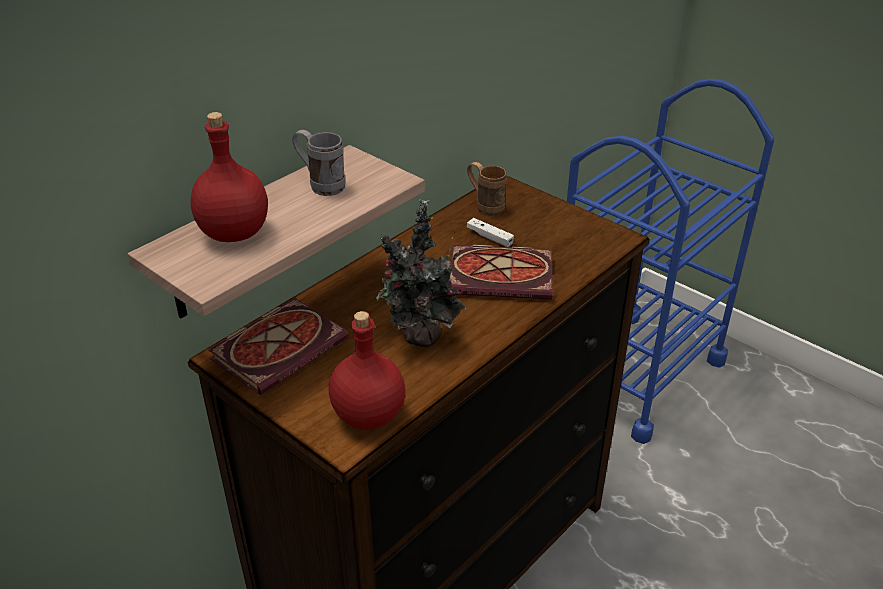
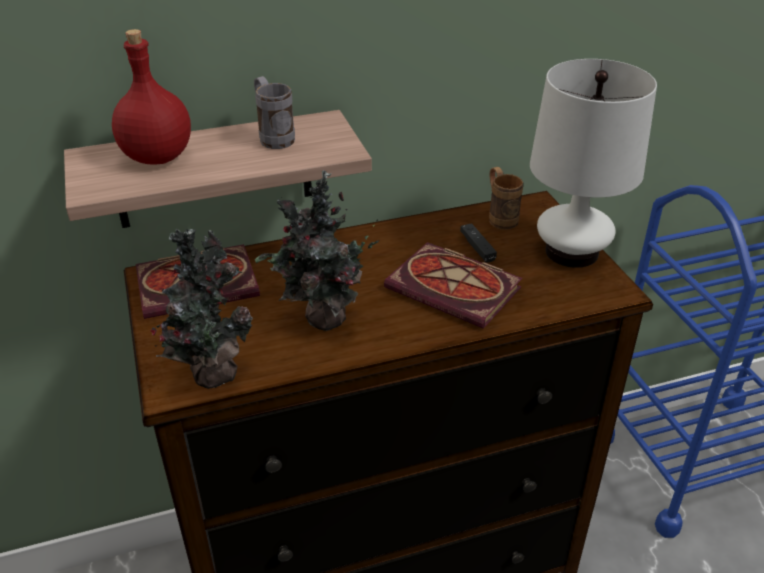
camera: 30 degrees right, 0 degrees up
(367, 415) = (211, 372): red bottle -> potted plant
(489, 237) = (477, 248): white game controller -> black game controller
(563, 217) = (571, 252): none -> white table lamp

